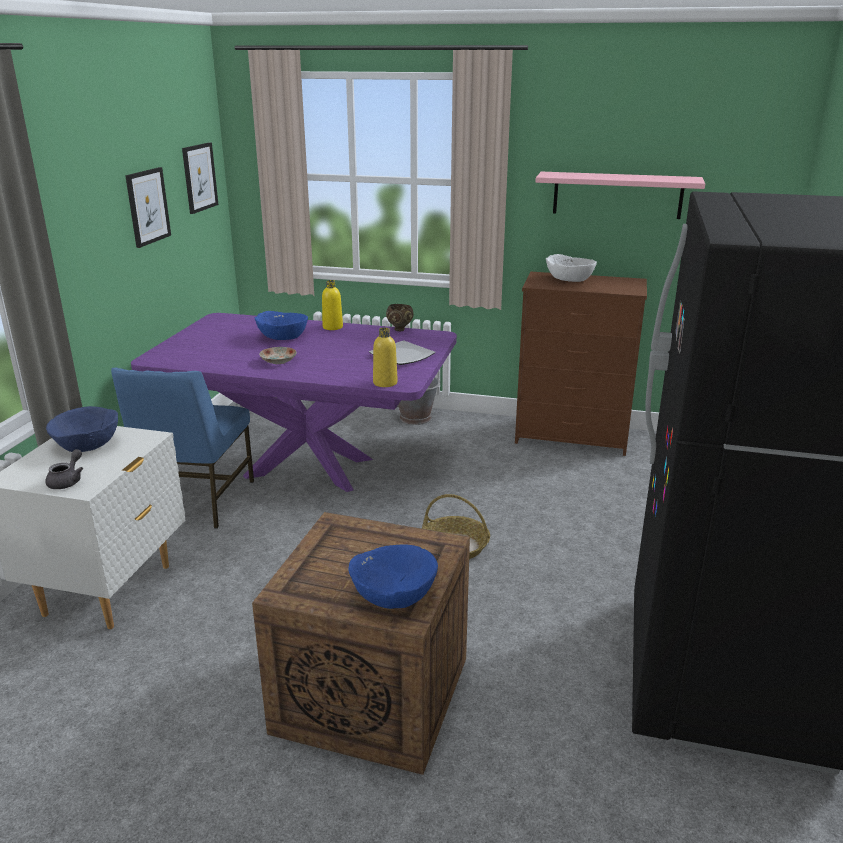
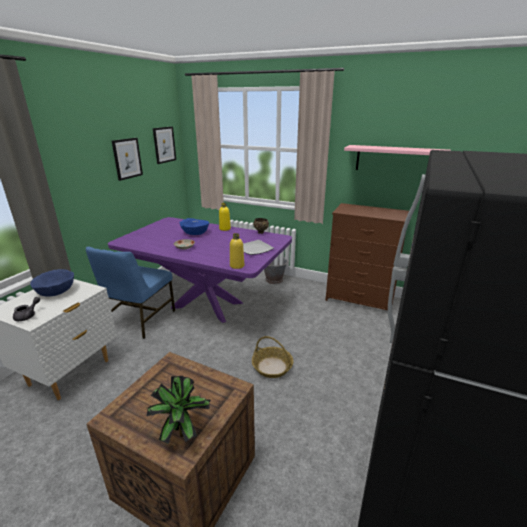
camera: 10 degrees right, 0 degrees up
(393, 595) = (181, 431): blue bowl -> potted plant
(569, 279) = (362, 209): white bowl -> none

